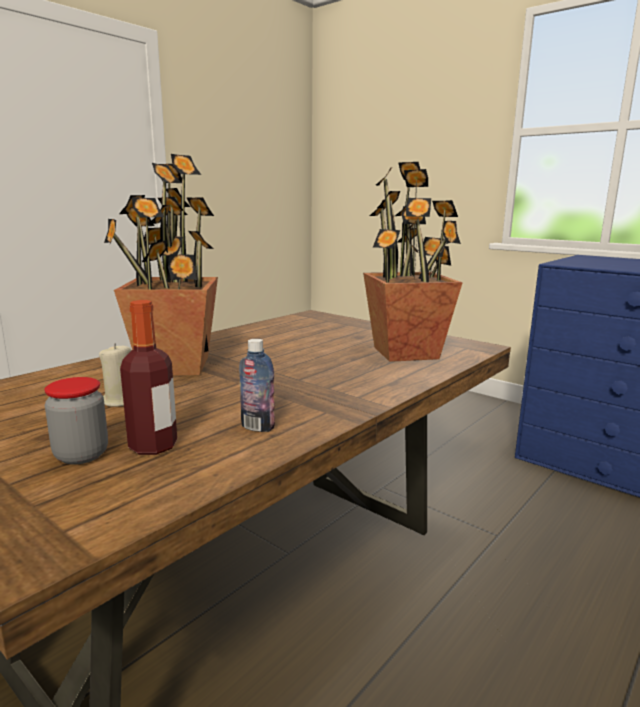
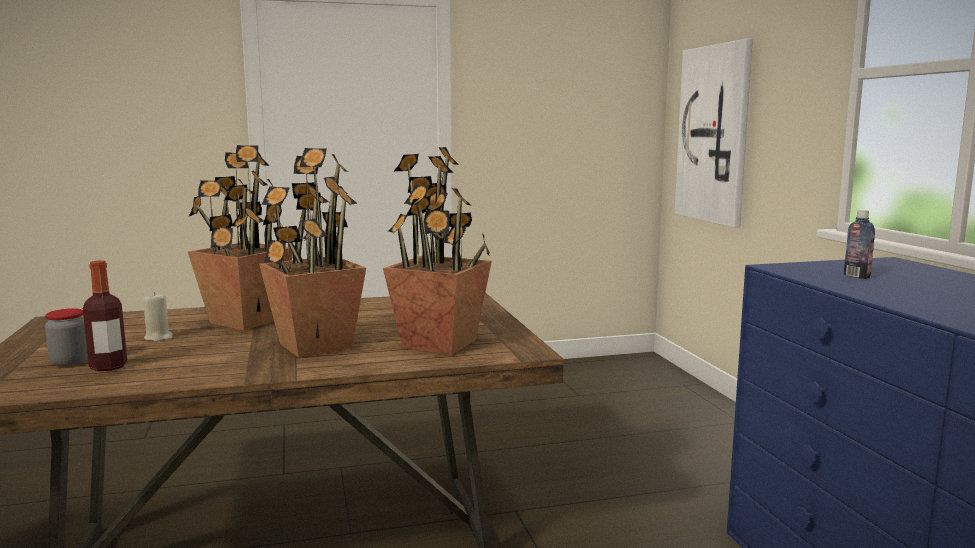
camera: 35 degrees right, 5 degrees down
(257, 427) = (183, 370): bottle -> bottle (856, 276)
(313, 374) = (314, 345): none -> potted plant
(372, 180) = (714, 134): none -> picture

